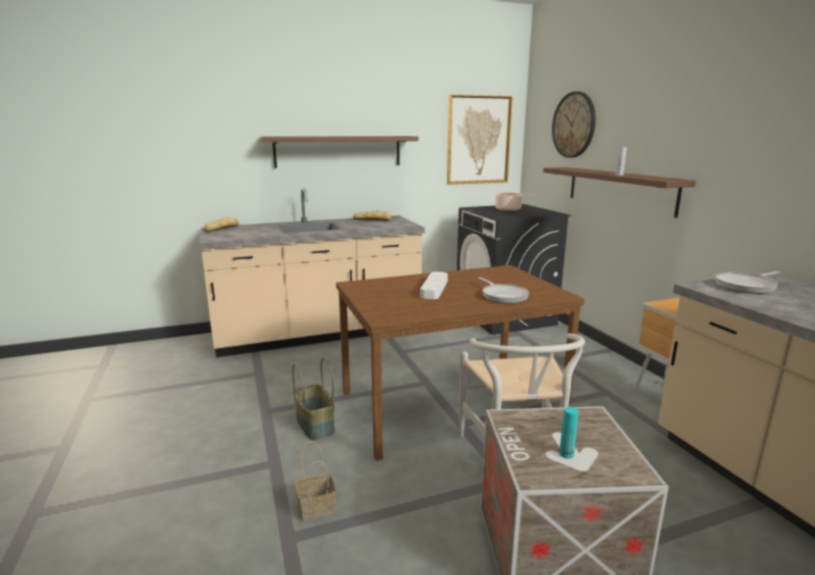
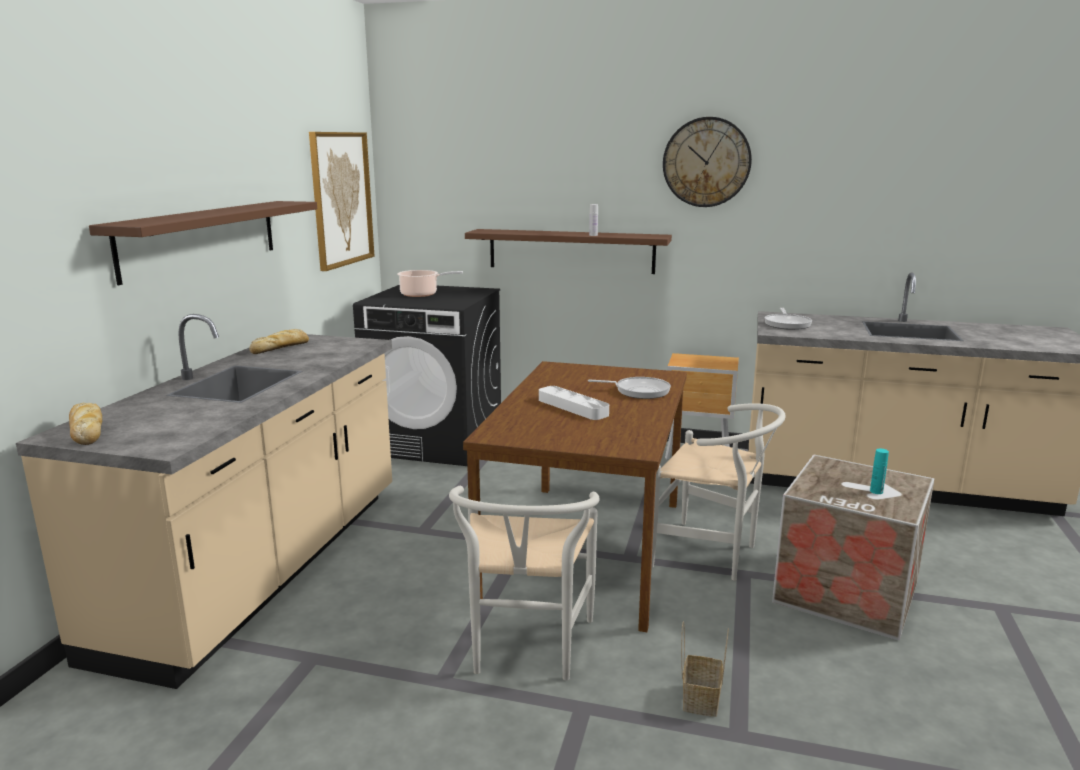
camera: 55 degrees left, 0 degrees up
(314, 424) = (525, 650): basket -> white chair
(574, 125) = (481, 175): wall clock -> wall clock (706, 162)

